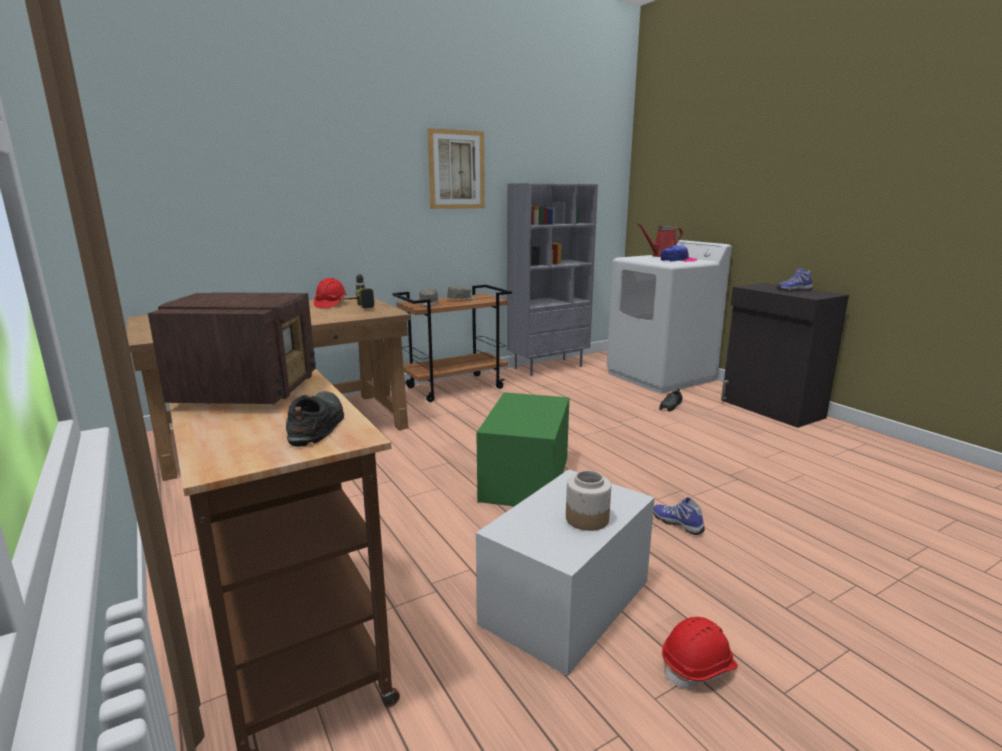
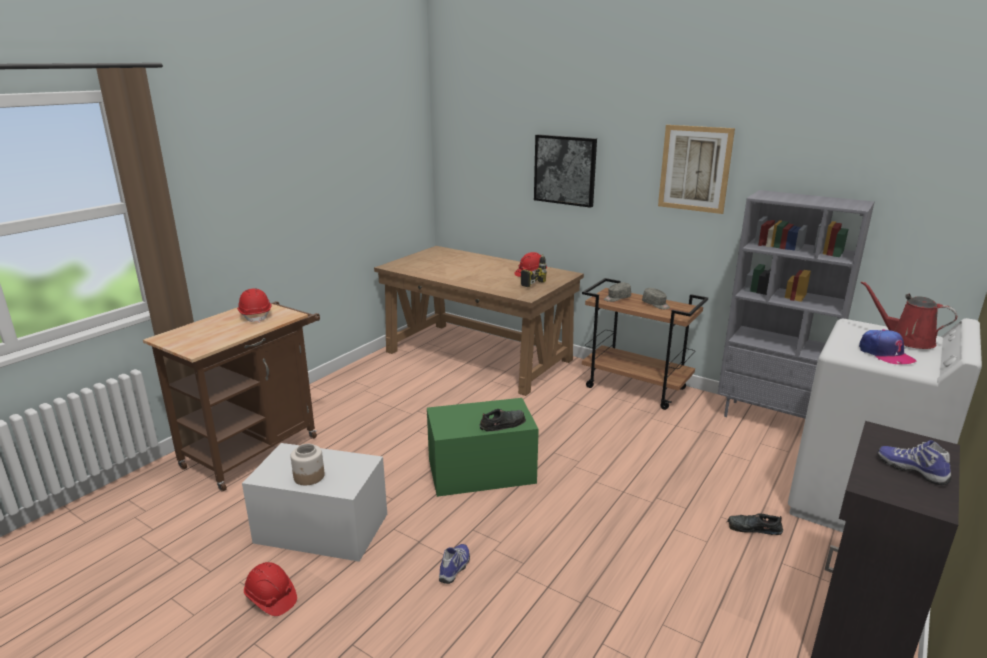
camera: 65 degrees right, 5 degrees up
(249, 391) = (256, 315): radio -> red hard hat
(316, 425) = (210, 340): black shoe -> black shoe (503, 424)
(324, 182) = (565, 170): none -> picture

